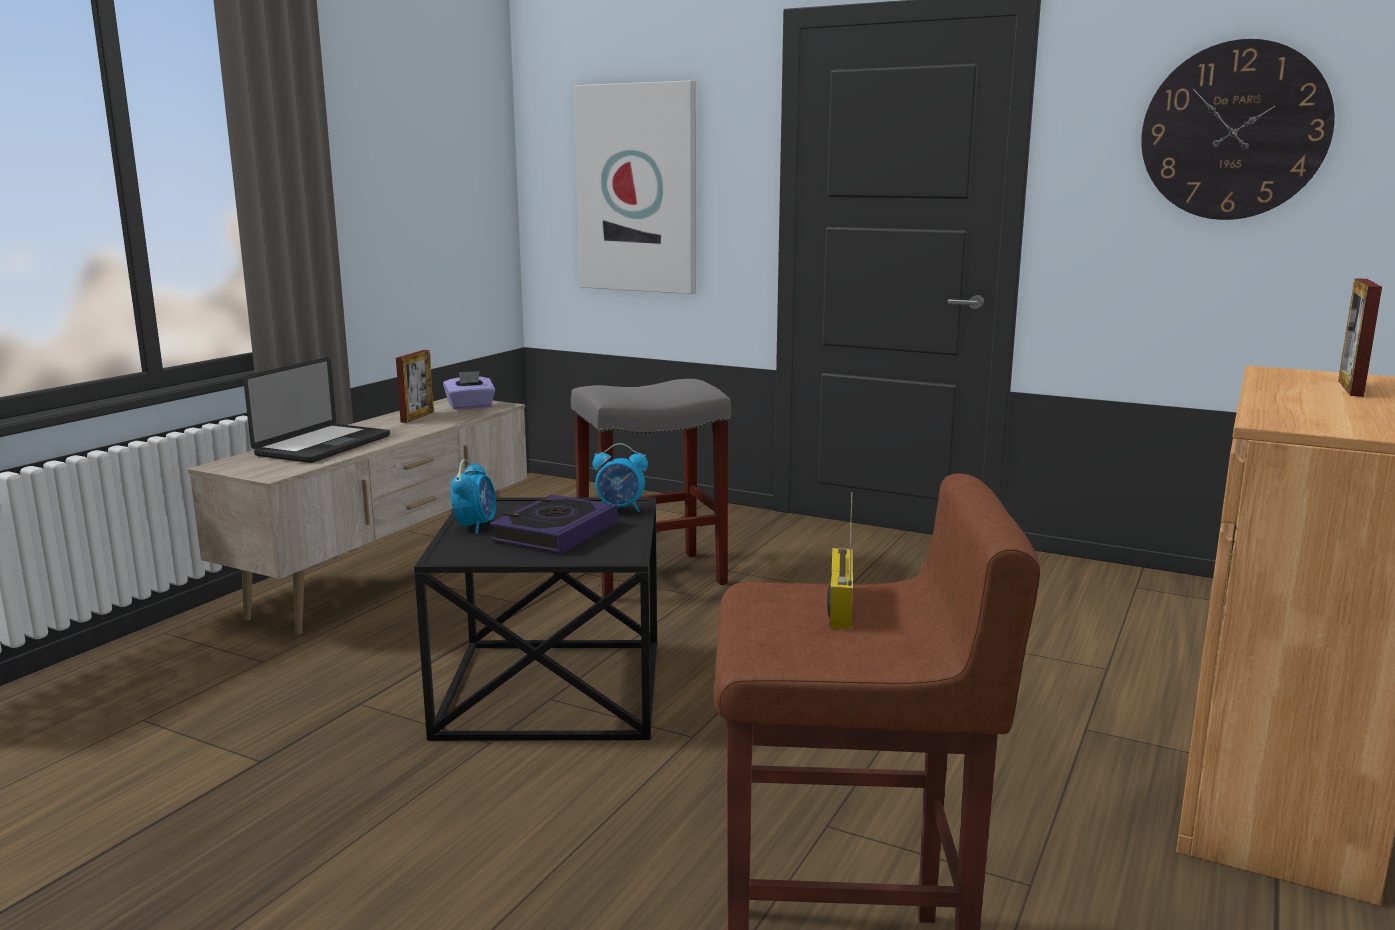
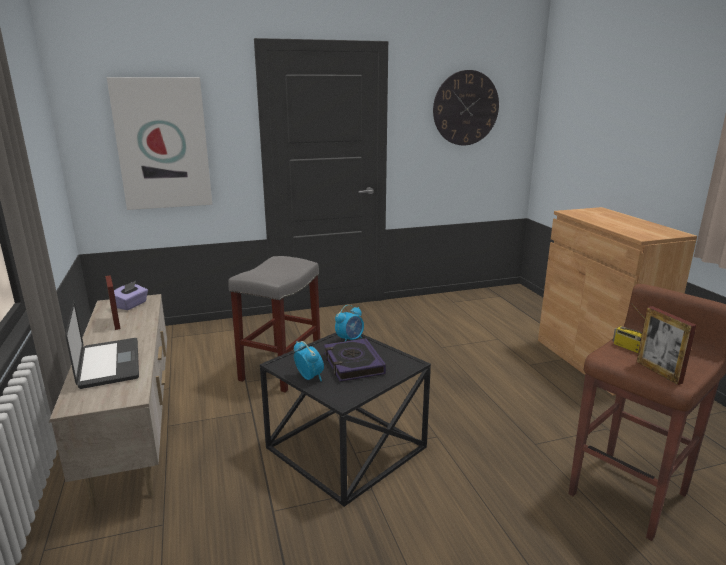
camera: 45 degrees left, 5 degrees up
(1350, 388) = (606, 216): picture frame -> picture frame (658, 372)

